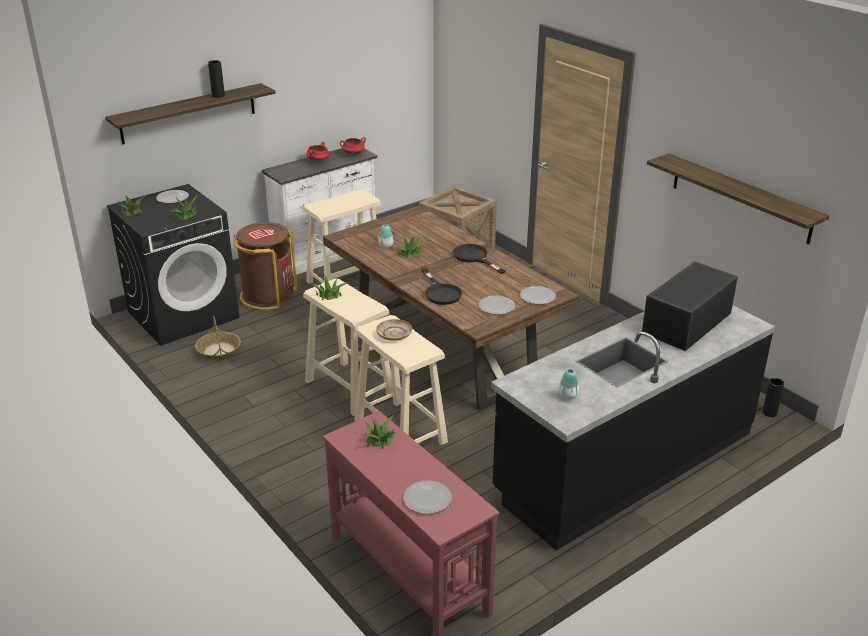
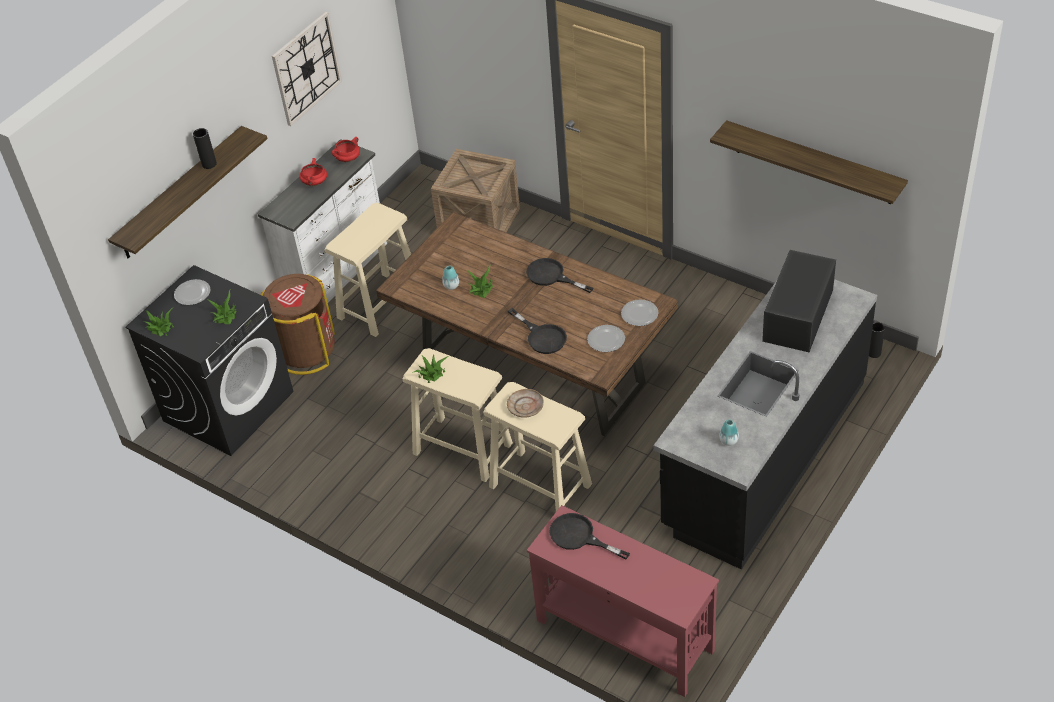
camera: 15 degrees left, 15 degrees up
(218, 351) = (299, 443): basket -> none
(335, 66) = (306, 68): none -> wall clock
(379, 439) = (579, 537): potted plant -> black frying pan
(426, 499) = (653, 587): plate -> none

